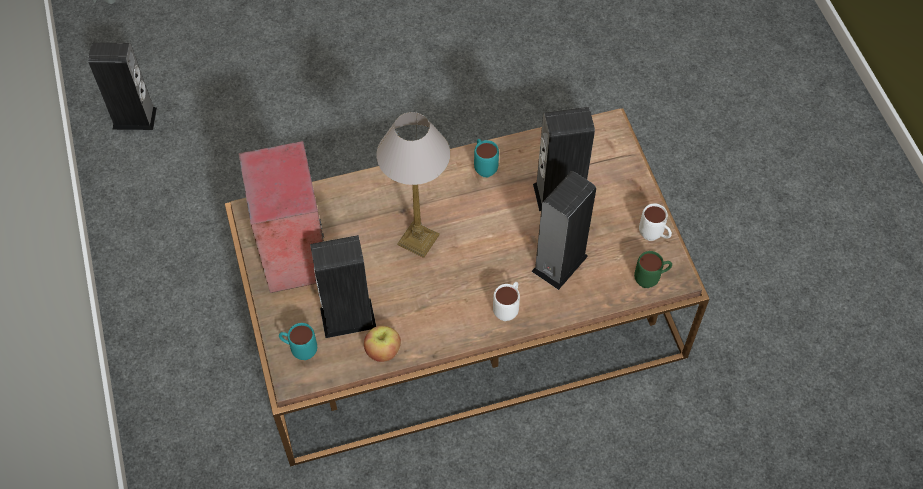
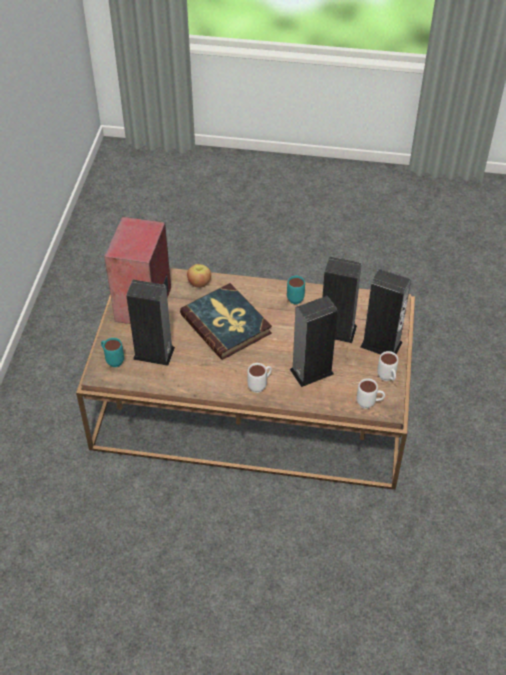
camera: 25 degrees right, 10 degrees down
(134, 118) = (113, 217): speaker -> speaker (381, 344)
(383, 351) = (164, 380): apple -> apple (199, 283)
(418, 238) = (226, 324): table lamp -> book
(651, 279) = (369, 404): green mug -> white mug

